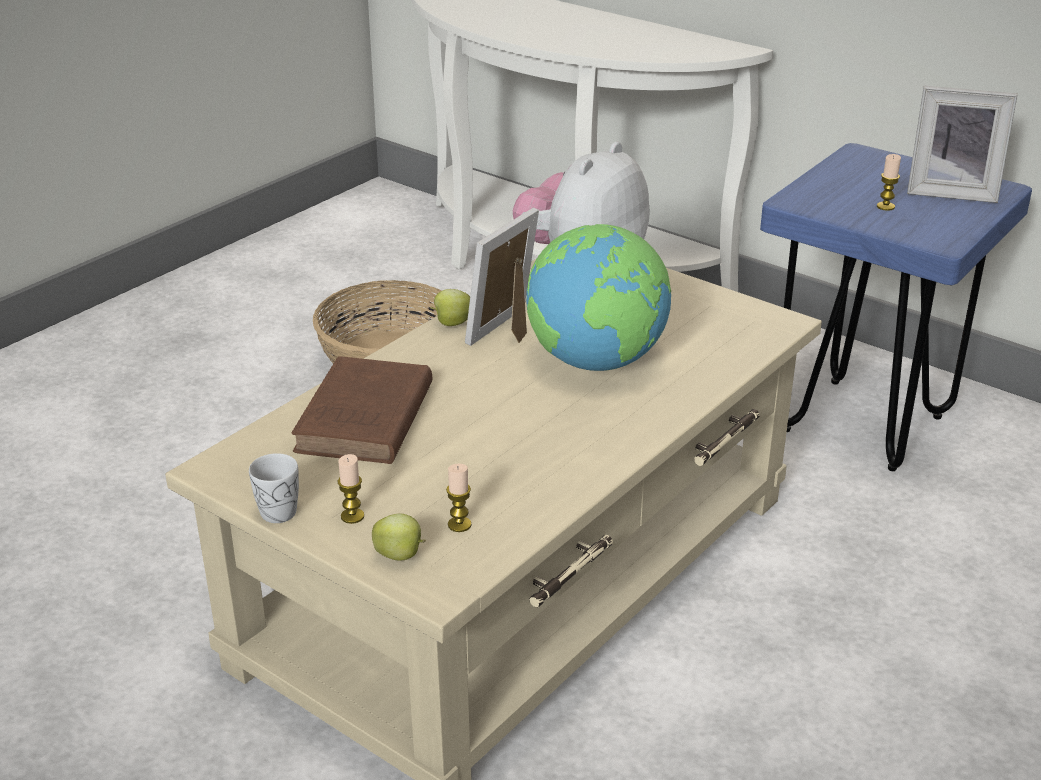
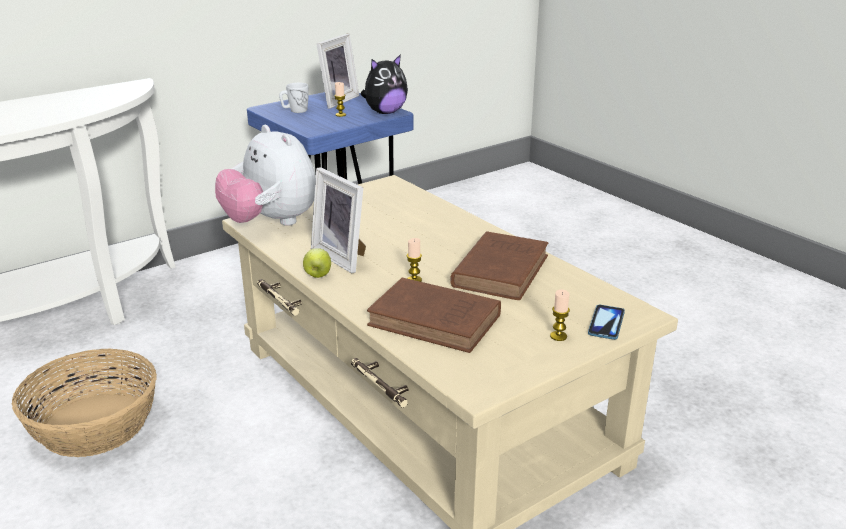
camera: 75 degrees left, 5 degrees down
(275, 508) = (541, 366): white mug -> white mug (295, 111)
(400, 555) = (606, 323): apple -> phone
(459, 524) = (576, 300): candle -> candle (414, 280)
(528, 452) = (501, 270): none -> brown book
(597, 362) = (404, 236): globe -> none
(935, 236) = (385, 112): none -> plush toy

